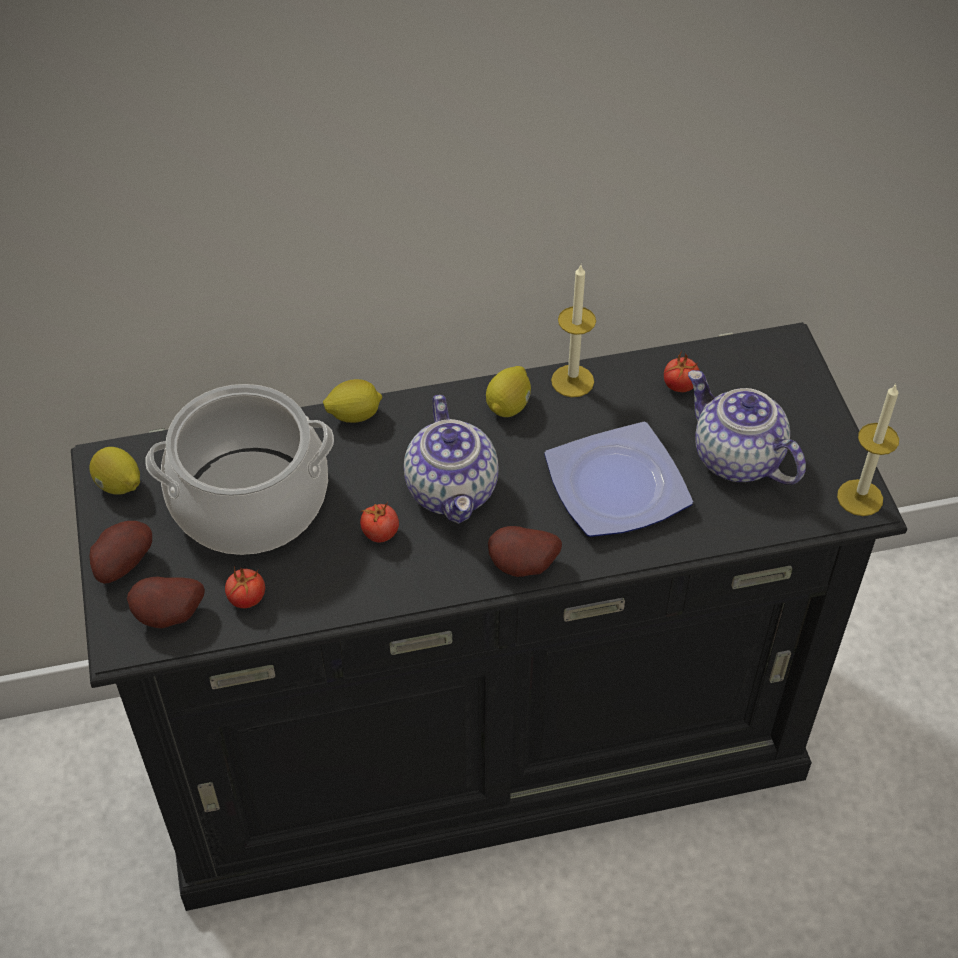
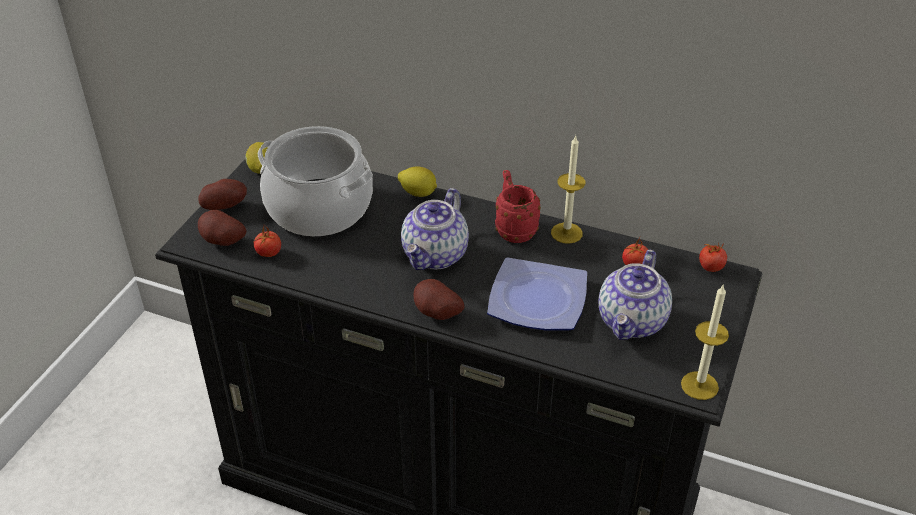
camera: 35 degrees right, 10 degrees down
(380, 533) = (372, 257): tomato -> tomato (711, 267)
(509, 406) = (513, 228): lemon -> red mug
(735, 458) = (633, 322): teapot -> teapot turned 150 degrees counterclockwise

